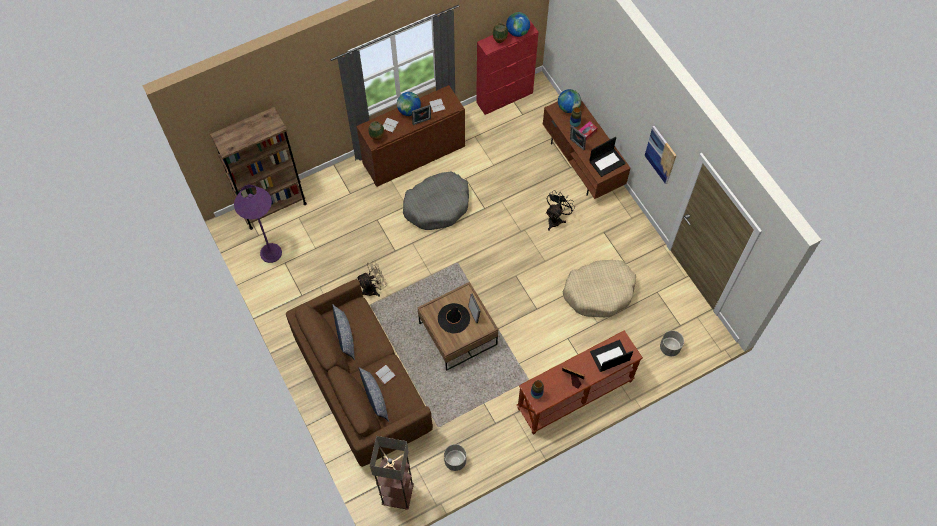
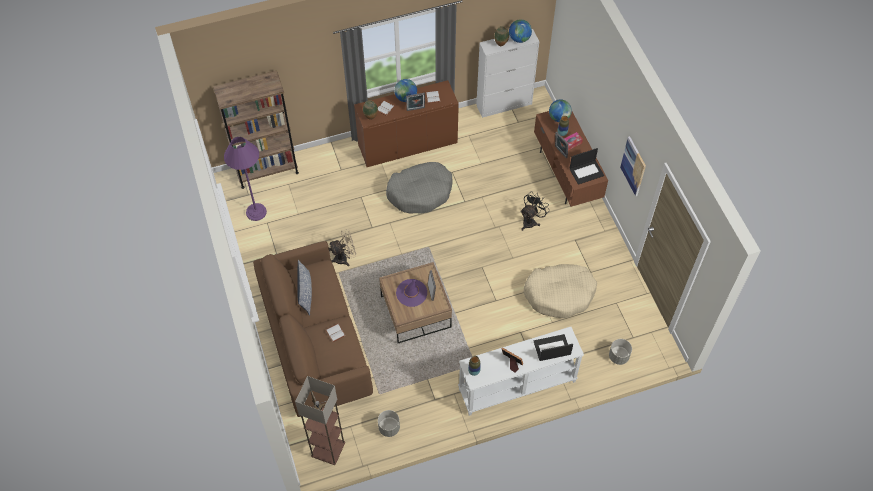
camera: 10 degrees right, 5 degrees down
(375, 398) = (321, 352): pillow -> none
(454, 318) = (411, 293): black hat -> purple hat
(505, 97) = (504, 104): red cabinet -> white cabinet
(575, 395) = (517, 386): brown console table -> white console table

